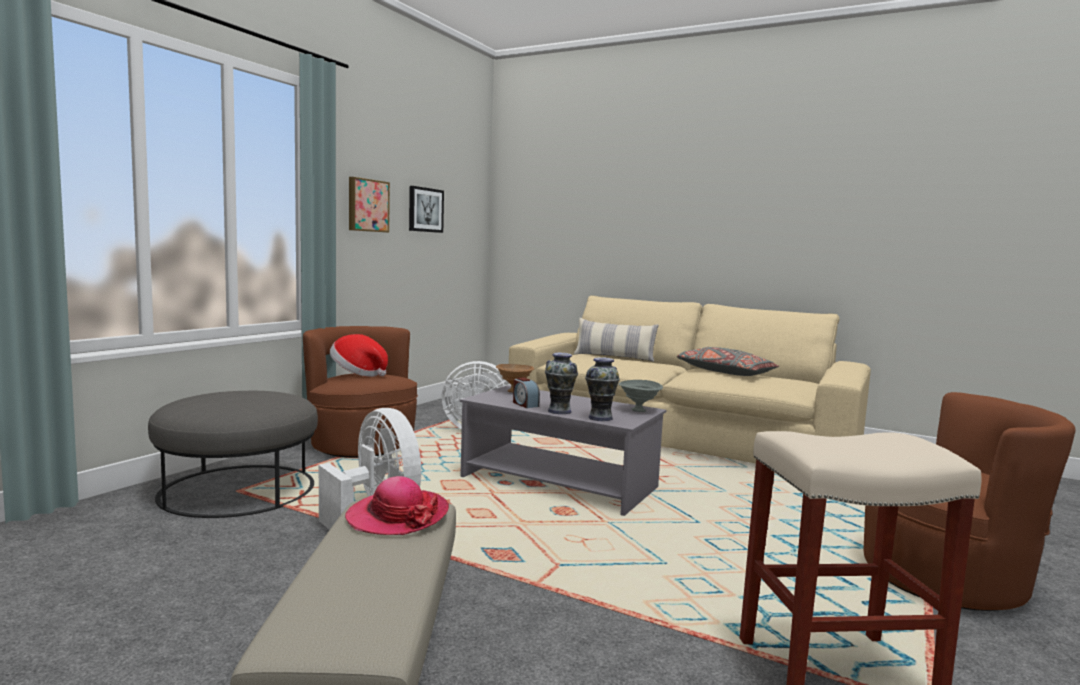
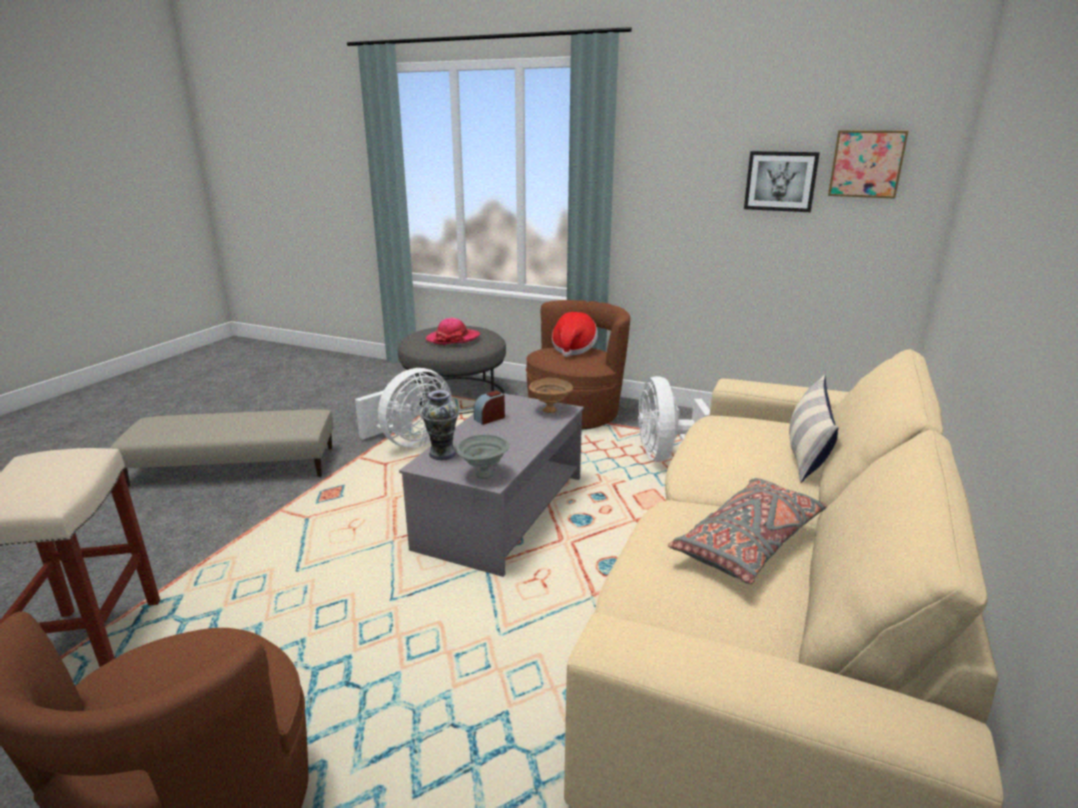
camera: 85 degrees right, 15 degrees up
(367, 205) = (674, 180): picture -> picture (866, 164)
(397, 516) = (288, 422): hat -> hat (453, 339)
(559, 411) = (465, 434): vase -> none

